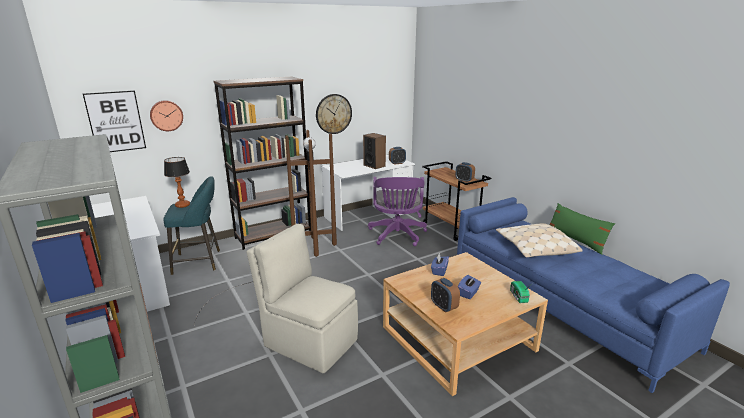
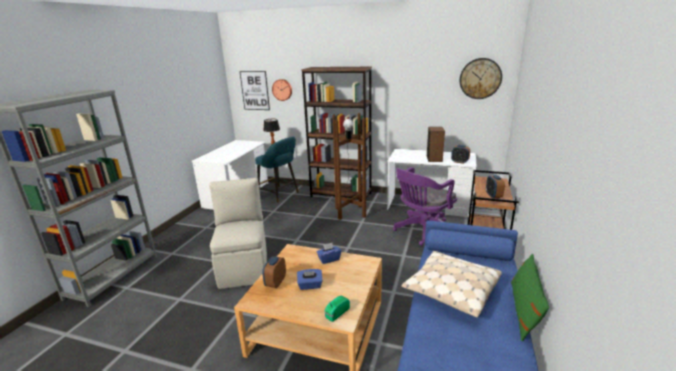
camera: 50 degrees right, 0 degrees up
(333, 114) = (412, 103): wall clock -> wall clock (480, 78)

